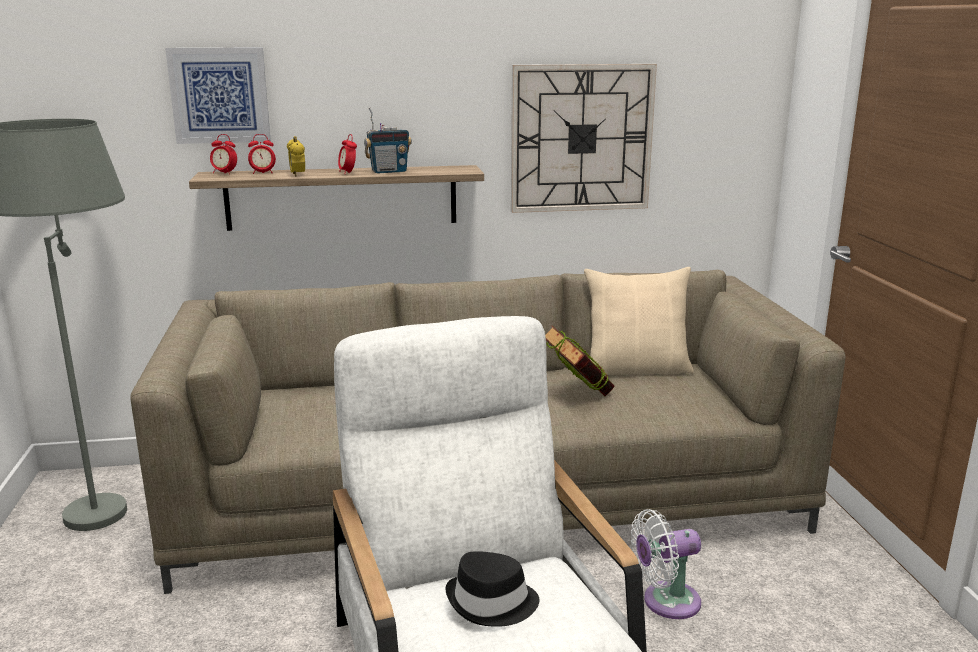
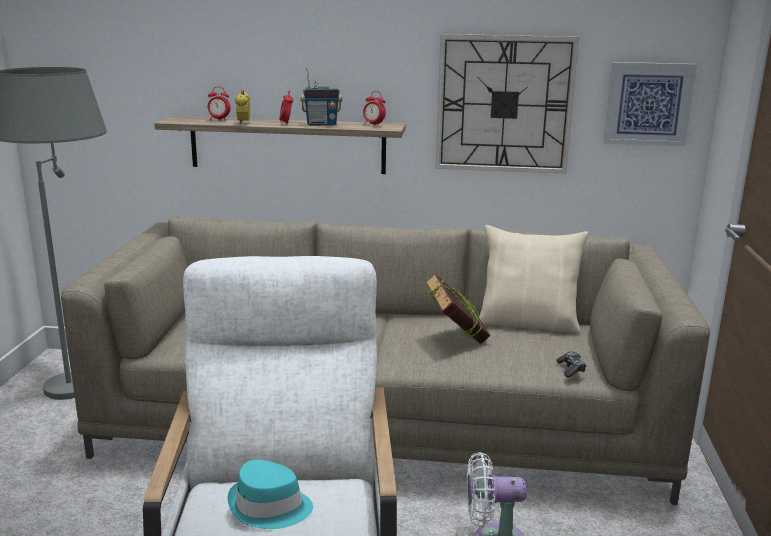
camera: 15 degrees right, 0 degrees up
(219, 95) = (190, 53): picture -> picture (648, 104)
(224, 173) = (189, 118): alarm clock -> alarm clock (373, 125)
(492, 603) = (269, 508): black hat -> turquoise hat
(709, 410) = (571, 369): none -> game controller

